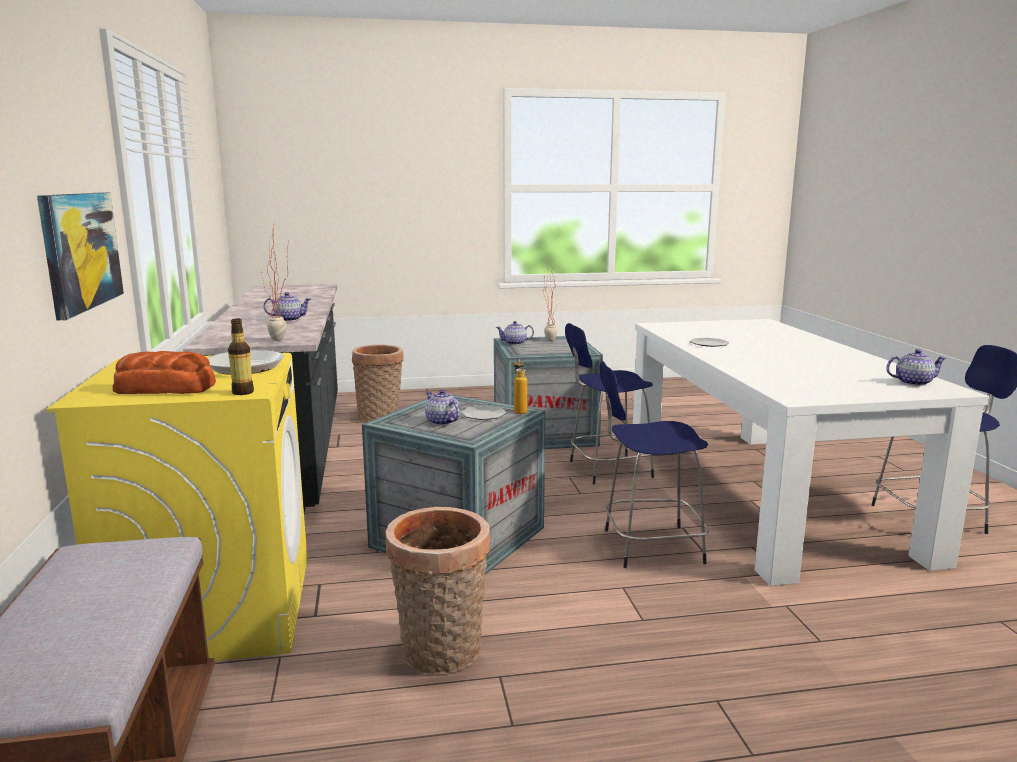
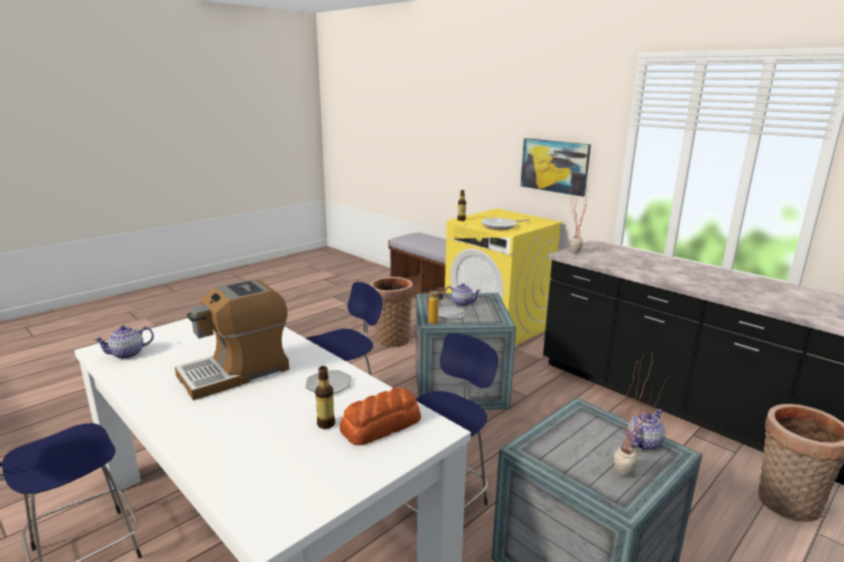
camera: 145 degrees right, 5 degrees up
(164, 388) = (491, 216): bread -> bread (382, 425)
(288, 319) = (651, 270): teapot -> none
(722, 334) = (326, 424): none -> bottle
(787, 358) = (236, 372): none -> coffee machine

